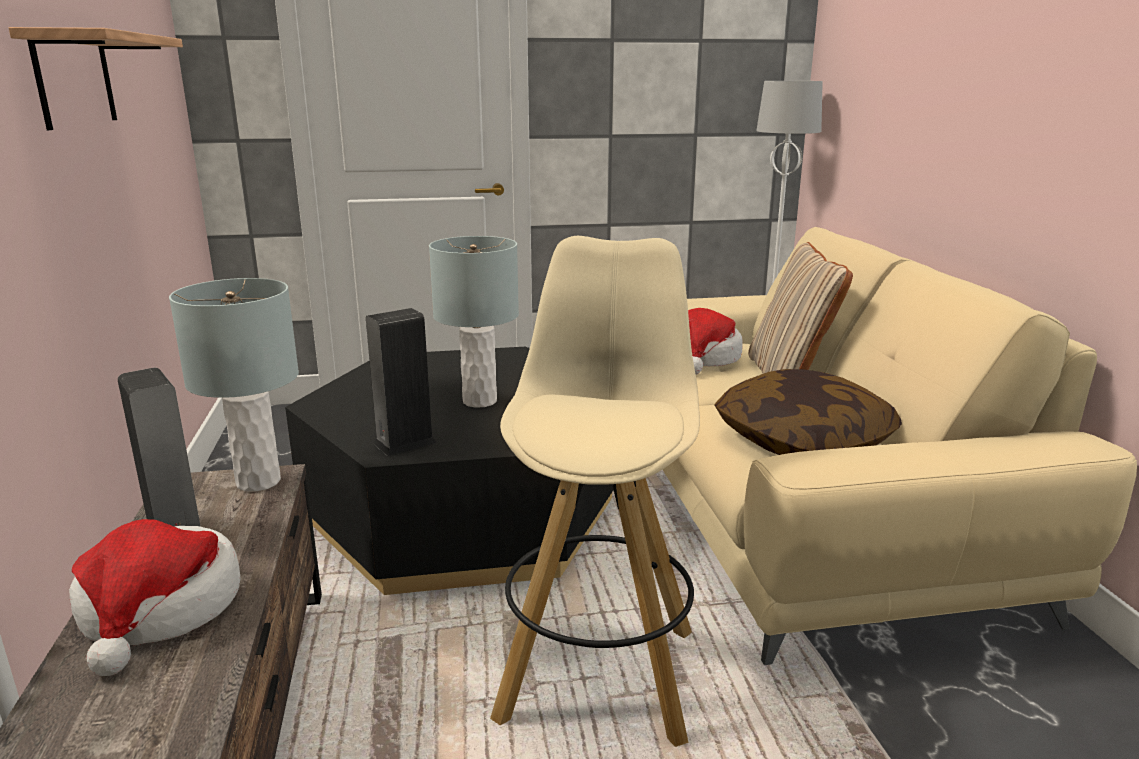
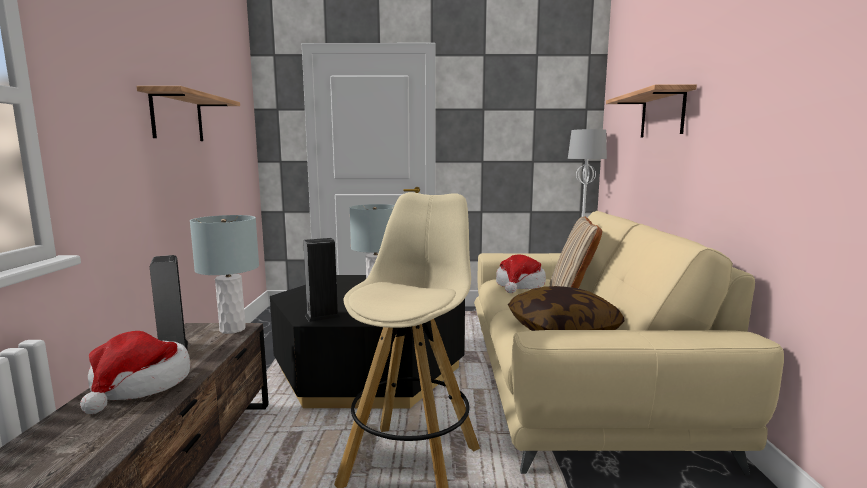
camera: 10 degrees right, 10 degrees down
(937, 69) = (662, 114): none -> shelf

